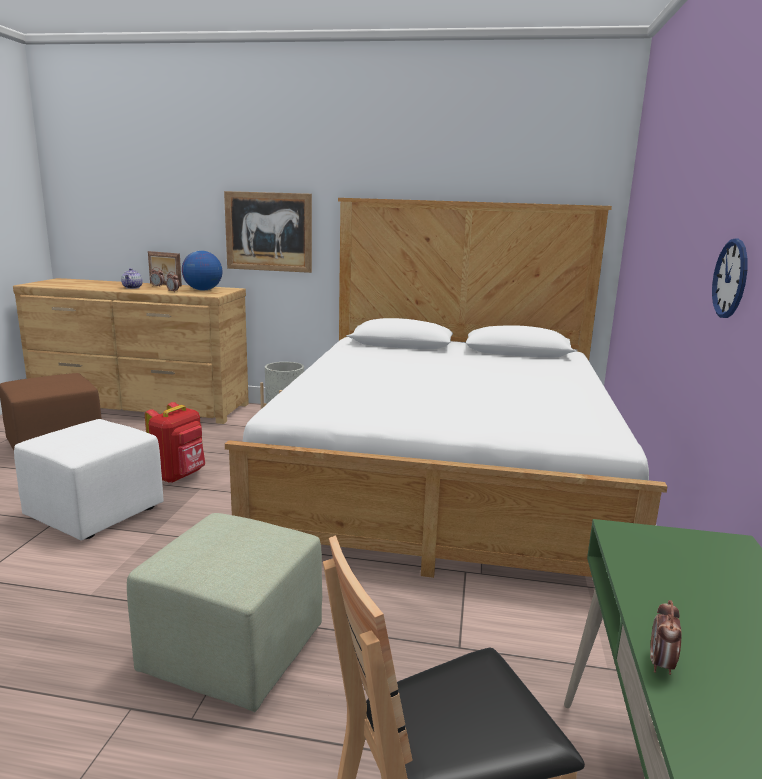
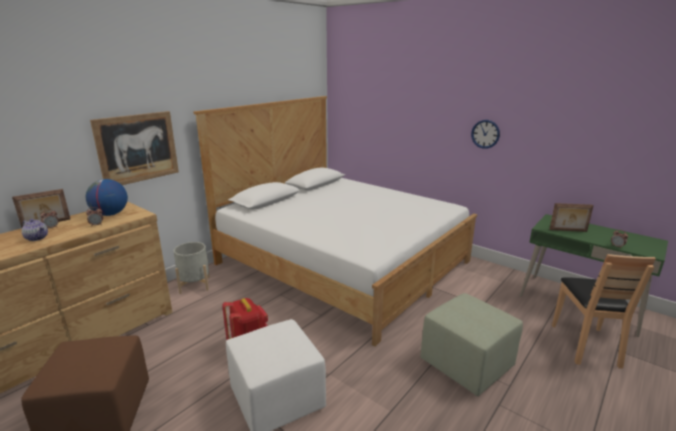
camera: 60 degrees left, 5 degrees up
(663, 571) = (568, 231): none -> picture frame

